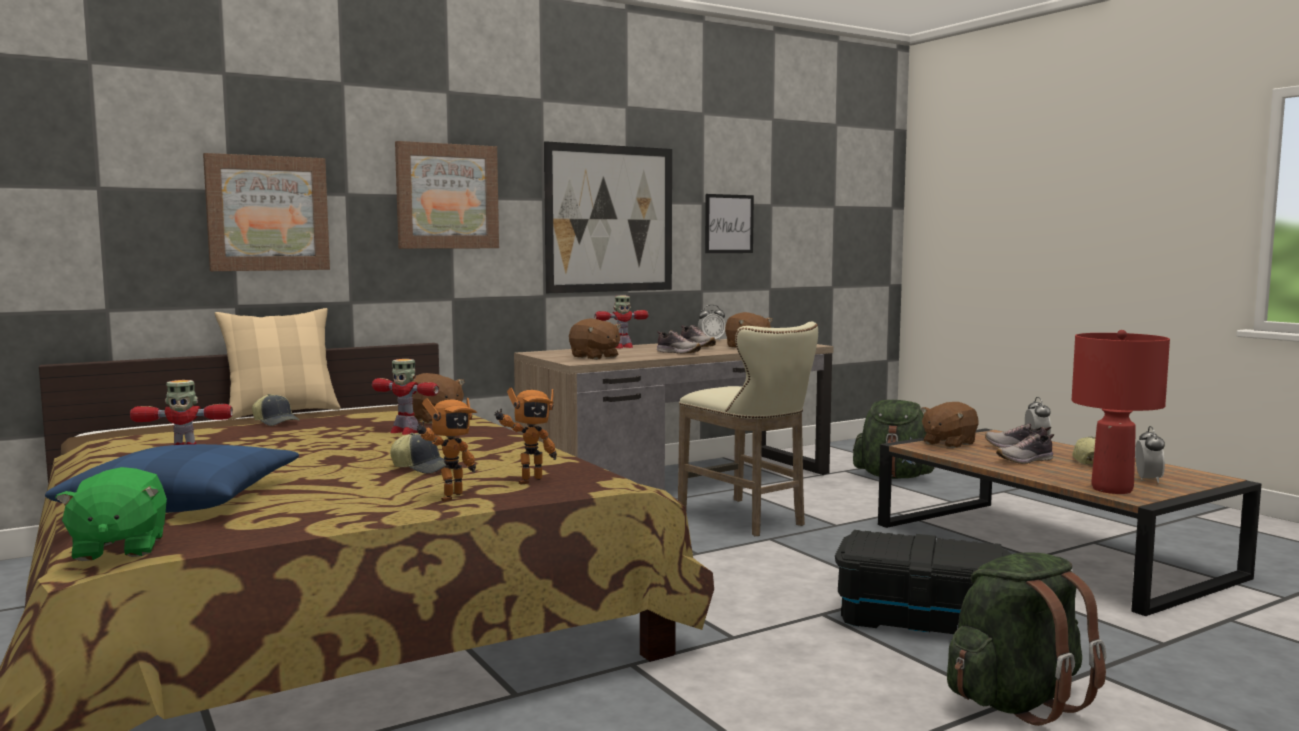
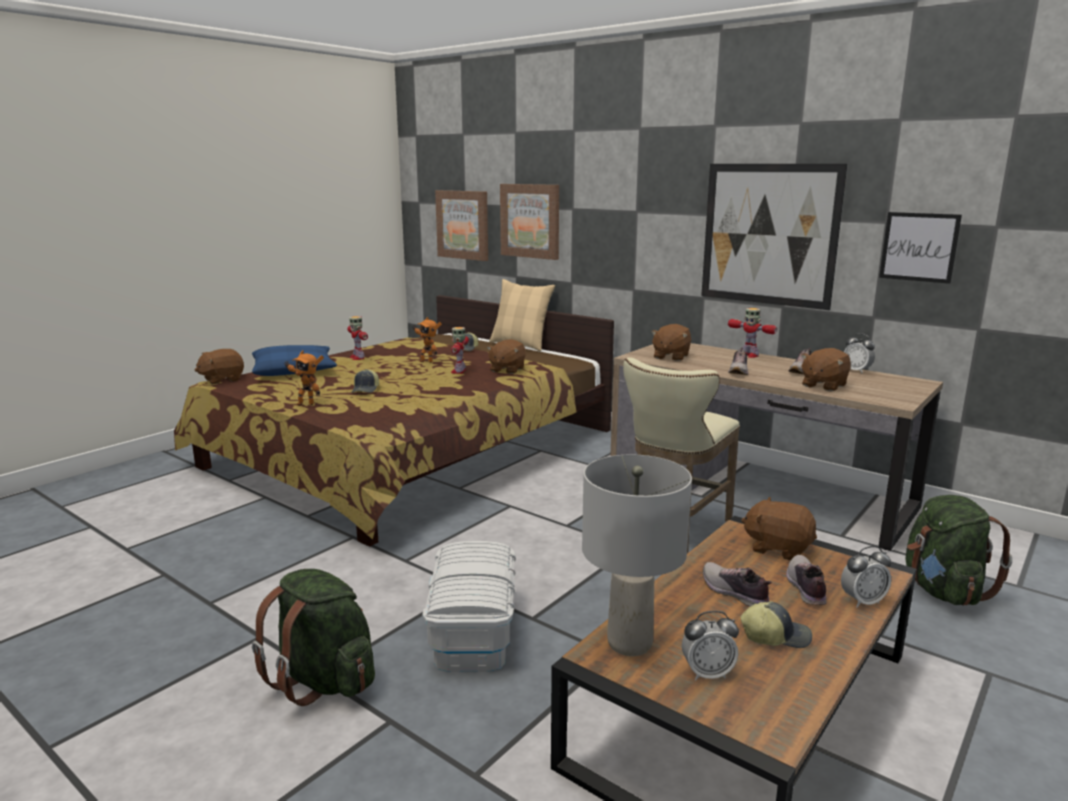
camera: 70 degrees right, 10 degrees up
(118, 548) = (222, 380): green plush toy -> brown plush toy
(447, 196) = (632, 211): picture -> picture (463, 225)
(527, 480) = (347, 411): toy robot -> toy robot (427, 361)
(921, 619) = (474, 631): black storage box -> white storage box
(1112, 489) = (628, 643): red table lamp -> grey table lamp

